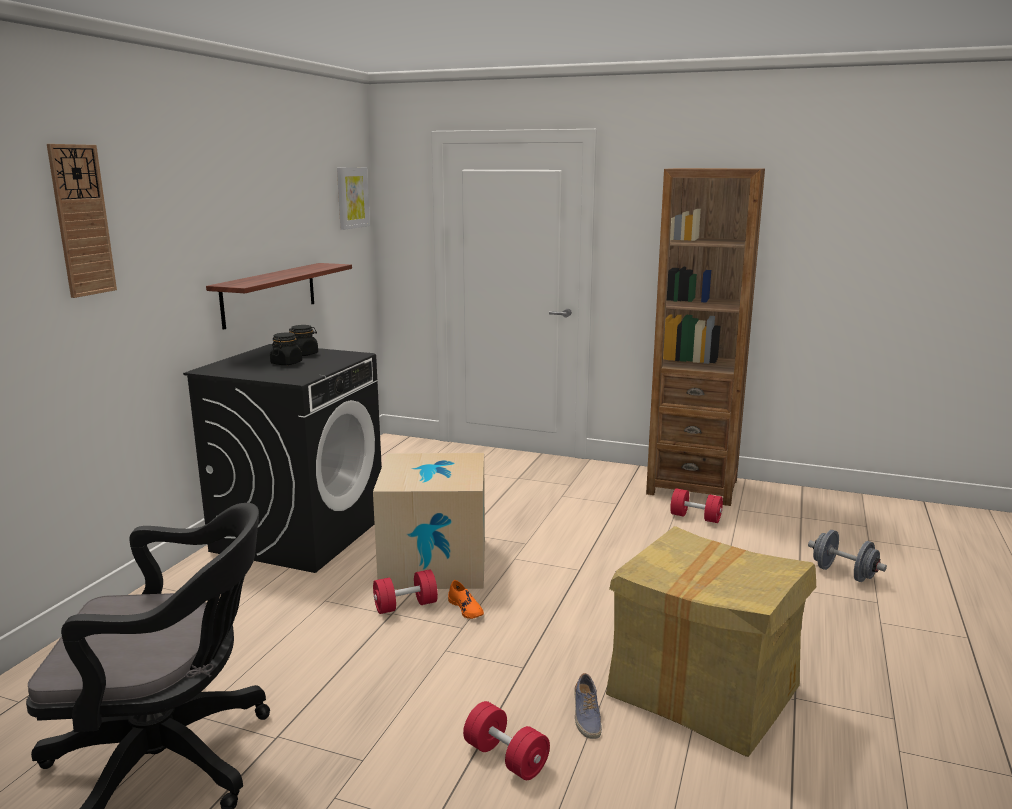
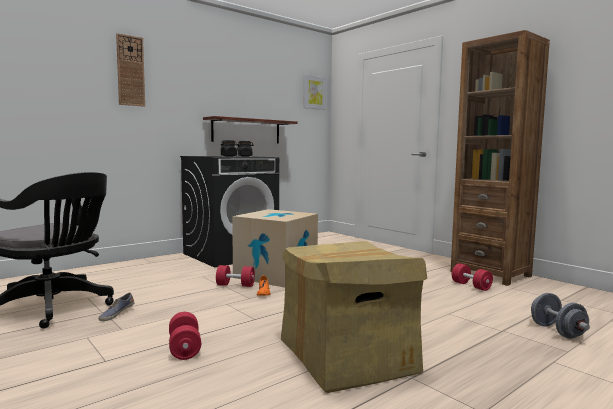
camera: 30 degrees right, 10 degrees down
(586, 716) = (255, 346): shoe -> shoe (116, 314)

